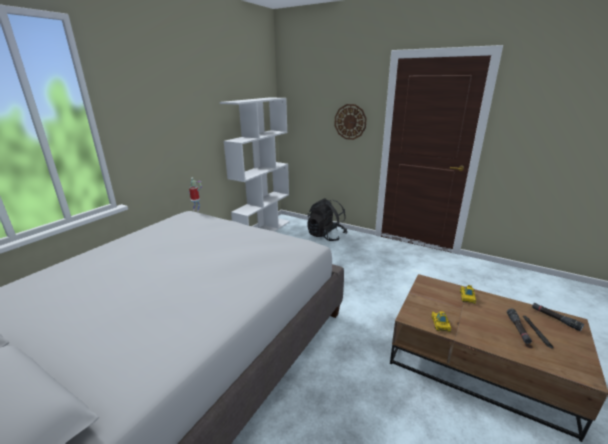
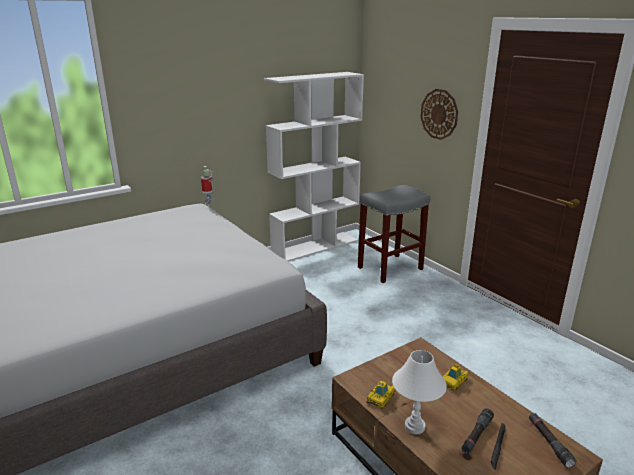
camera: 25 degrees right, 0 degrees up
(326, 236) = (389, 268): black backpack -> grey stool
(481, 337) = (415, 426): none -> white table lamp

